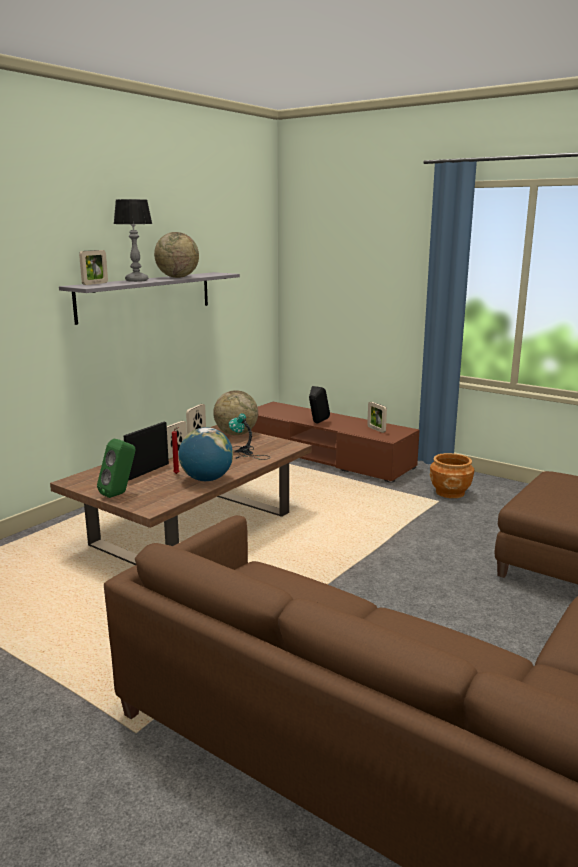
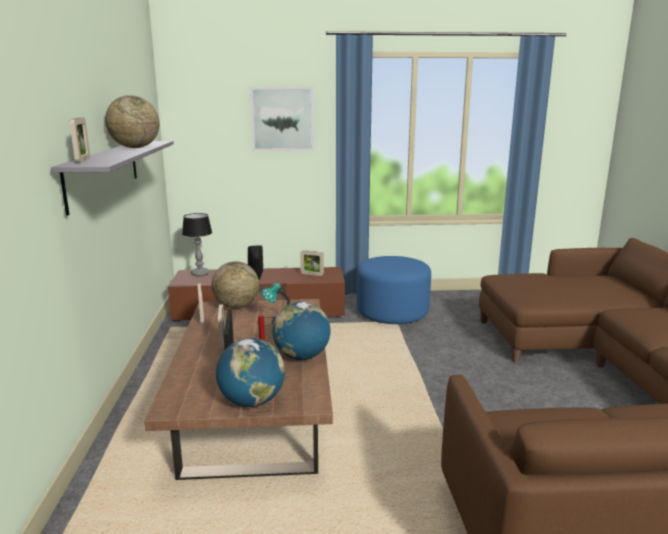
camera: 40 degrees left, 0 degrees up
(120, 494) = (252, 402): green speaker -> globe
(137, 280) = (112, 154): table lamp -> table lamp (200, 274)
(382, 257) = (282, 119): none -> picture
(450, 492) = (392, 312): brown planter -> blue ottoman

